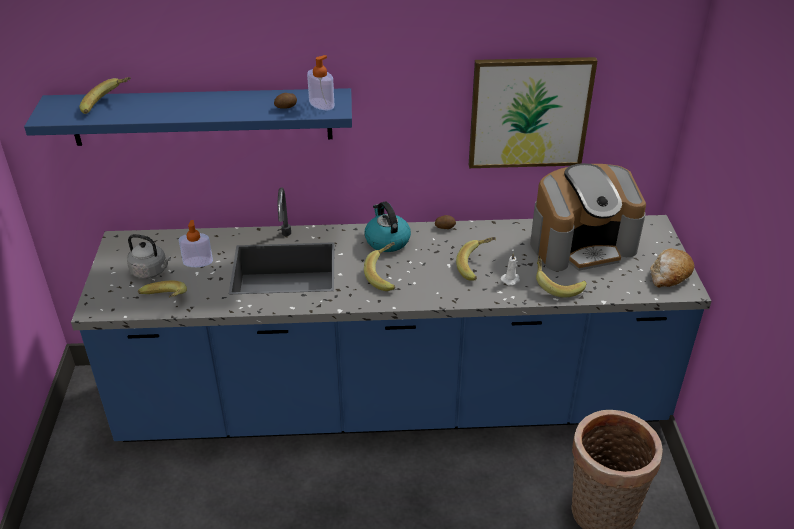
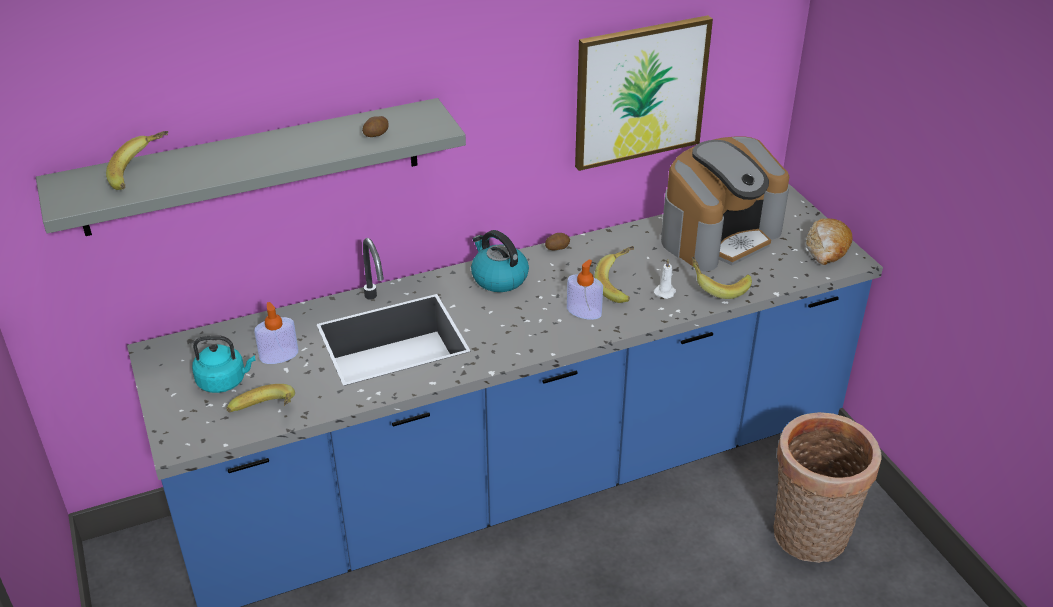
camera: 20 degrees left, 0 degrees up
(151, 271) = (224, 381): grey kettle -> turquoise kettle
(201, 117) = (253, 167): blue shelf -> grey shelf
(321, 104) = (417, 123): soap dispenser -> soap dispenser (584, 311)
(386, 276) = (522, 319): banana -> none

